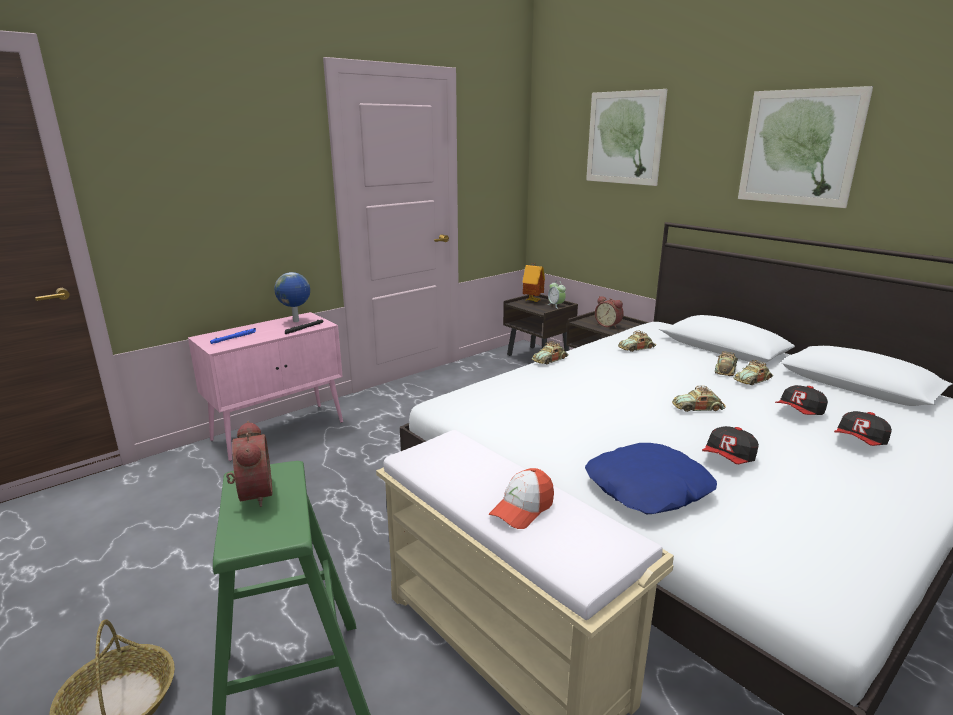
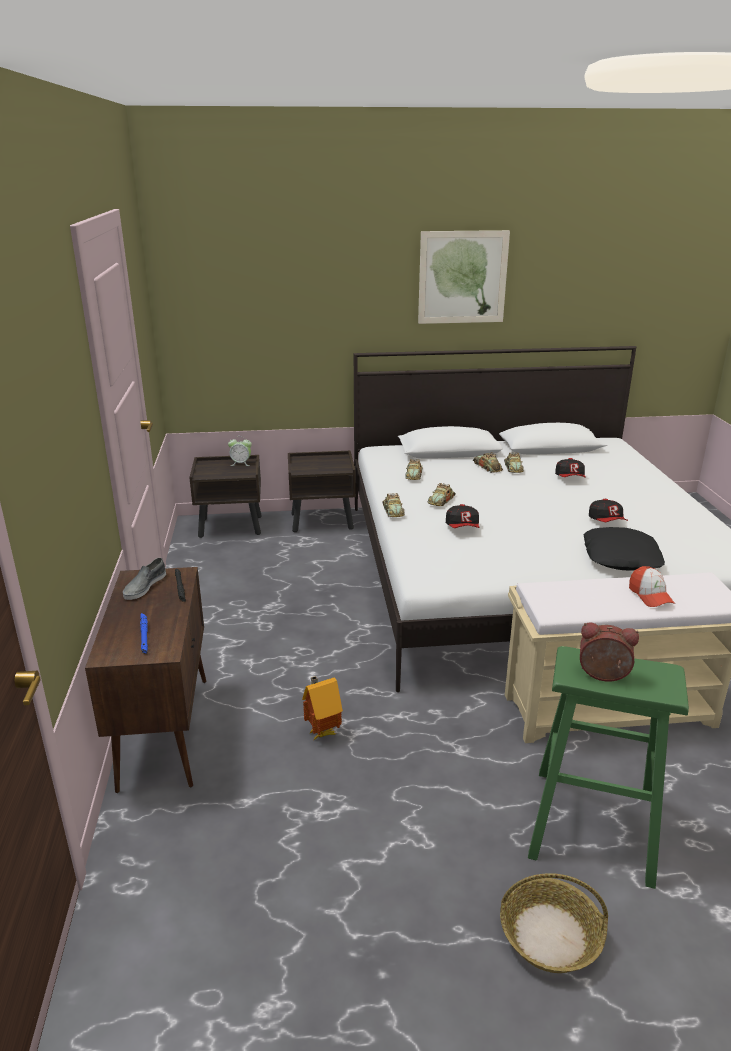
camera: 55 degrees left, 5 degrees up
(280, 431) = (165, 731): pink cabinet -> brown cabinet
(296, 321) = (144, 586): globe -> grey shoe
(533, 301) = (209, 466): toy house -> toy house (321, 732)
(608, 325) = (324, 465): alarm clock -> none
(624, 138) = (289, 274): picture -> none
(648, 488) = (621, 557): blue pillow -> black pillow
(698, 408) = (536, 500): toy car -> toy car (441, 500)
(860, 442) = (618, 482): cap -> cap (463, 528)

